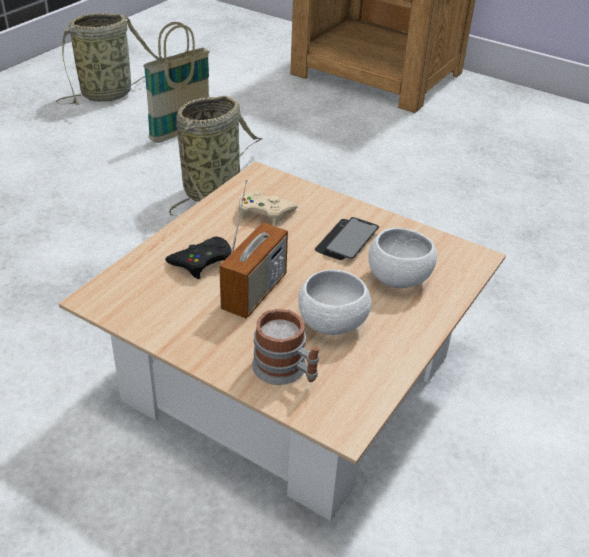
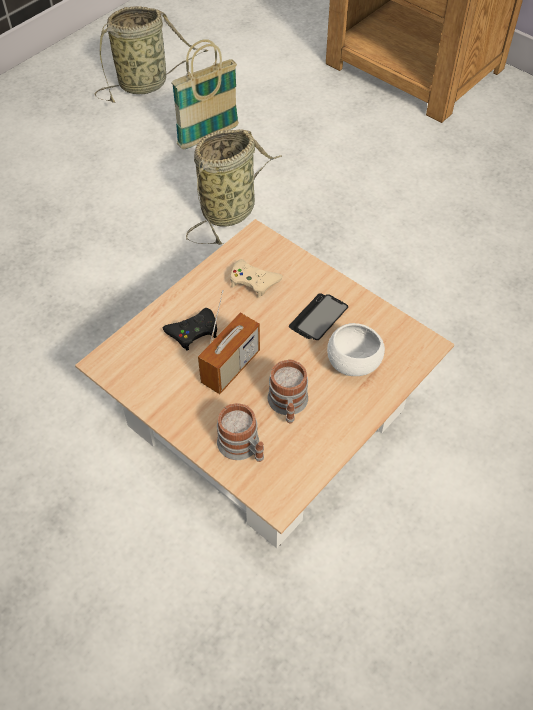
camera: 10 degrees right, 15 degrees up
(332, 324) = (288, 405): white bowl -> mug

